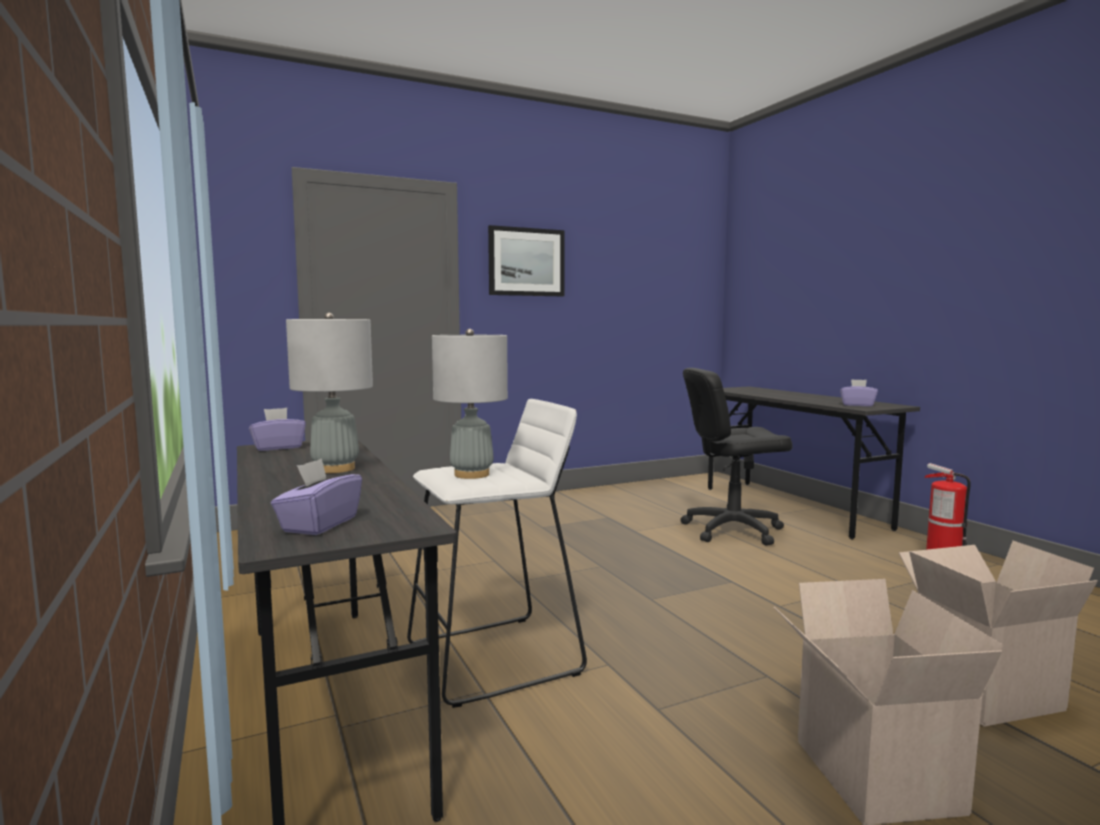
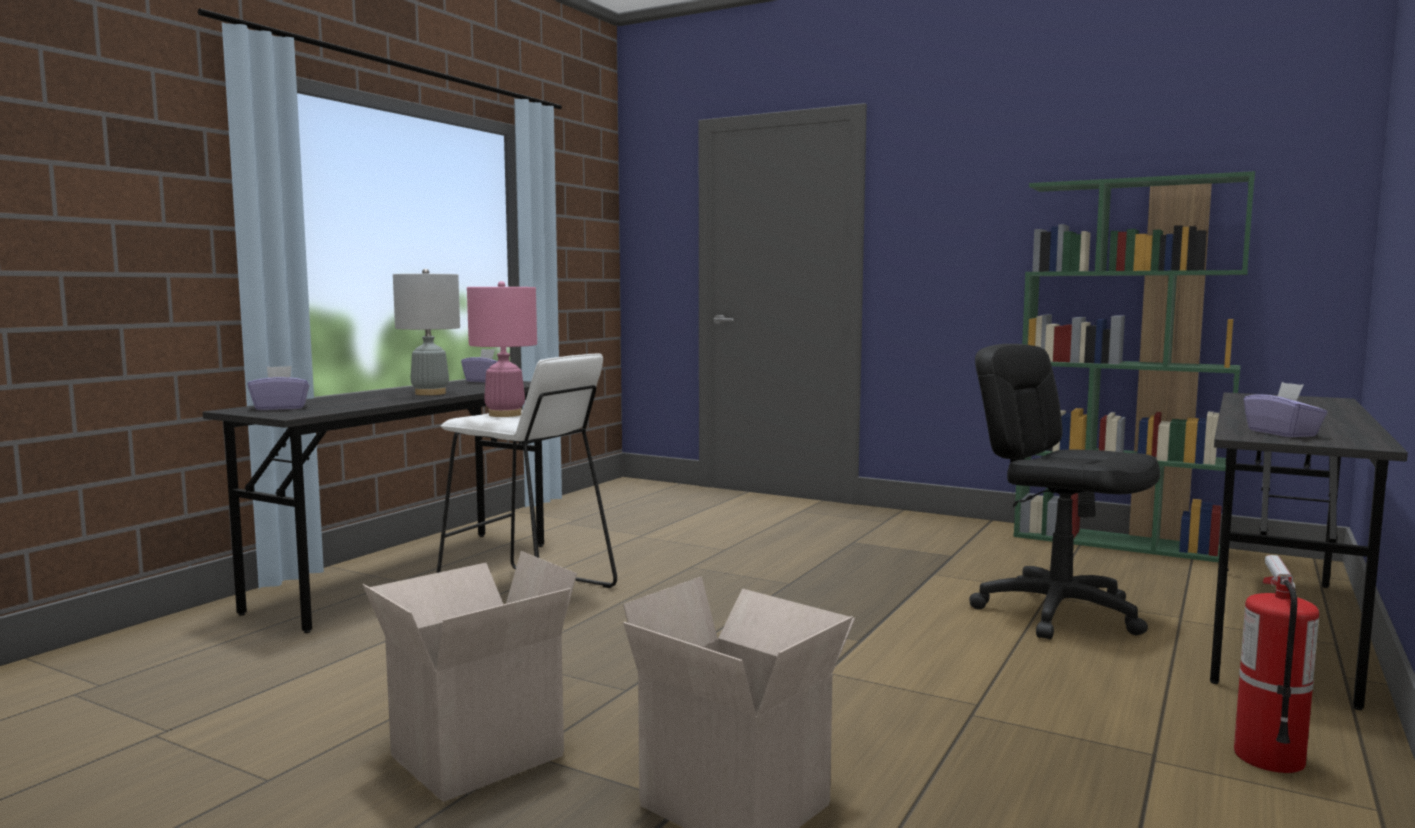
camera: 55 degrees right, 0 degrees up
(472, 474) = (505, 415): grey table lamp -> pink table lamp
(526, 262) = (956, 193): picture -> none
(638, 486) = (1118, 542): none -> green bookcase

